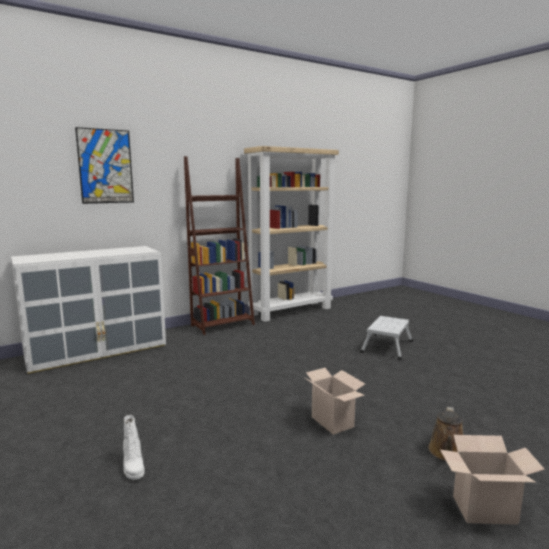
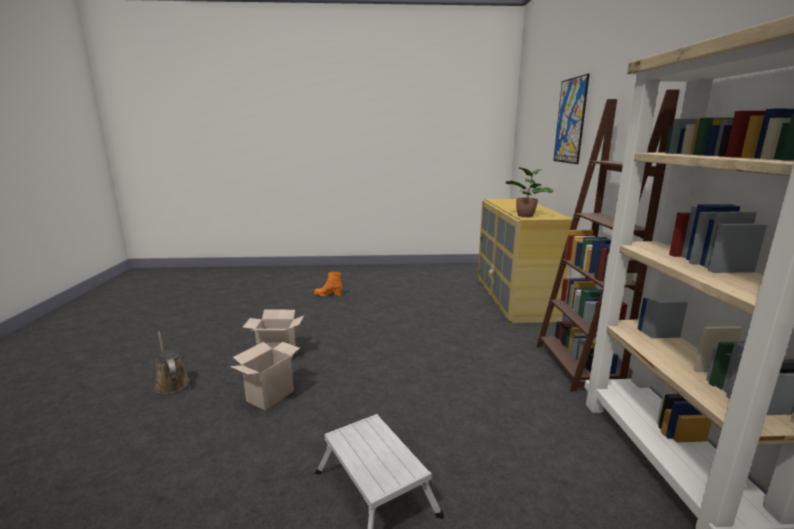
camera: 120 degrees right, 5 degrees up
(97, 350) = (513, 298): white cabinet -> yellow cabinet
(133, 466) = (328, 295): white boot -> orange boot
(137, 251) = (526, 215): none -> potted plant
(483, 511) = (133, 365): cardboard box -> cardboard box (270, 395)

